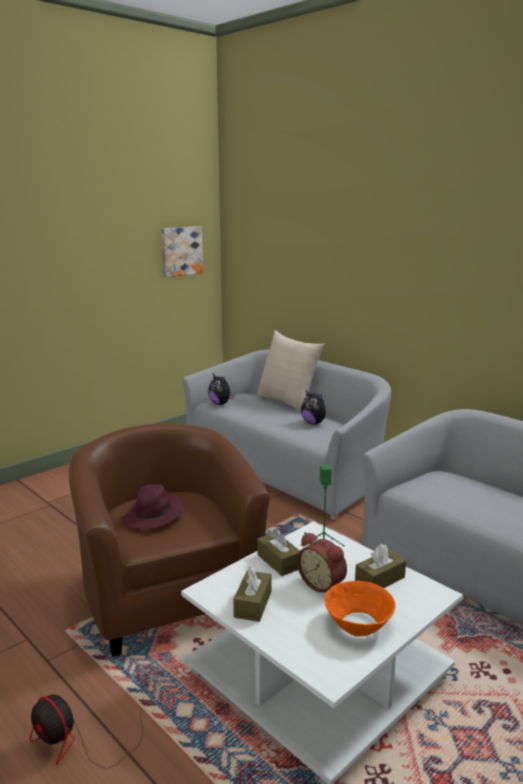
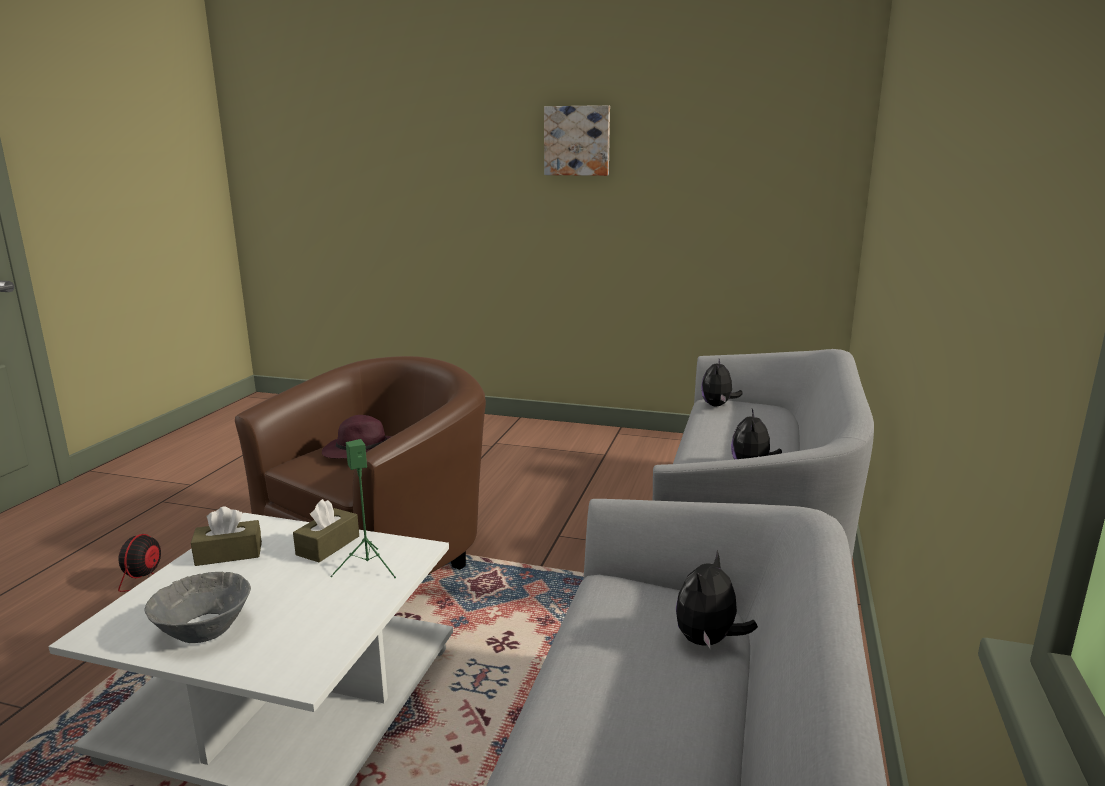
camera: 60 degrees right, 0 degrees up
(180, 251) = (784, 180): picture -> picture (577, 141)
(288, 402) = (798, 436): beige pillow -> none
(322, 584) = (289, 584): alarm clock -> none
(358, 624) = (205, 628): orange bowl -> grey bowl
(379, 580) = (319, 622): brown tissue box -> none
(468, 482) = (708, 641): none -> plush toy

